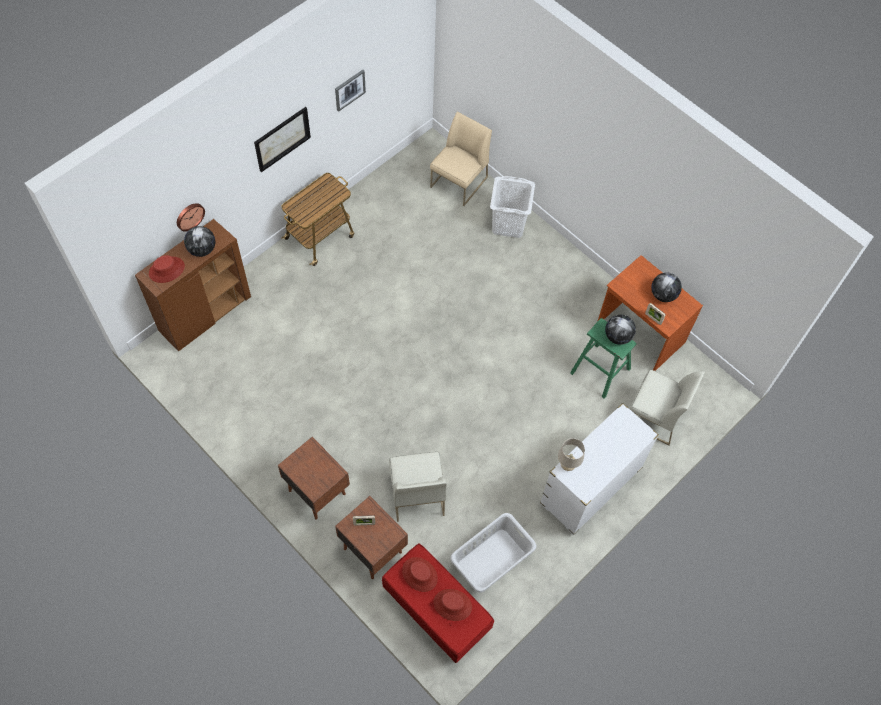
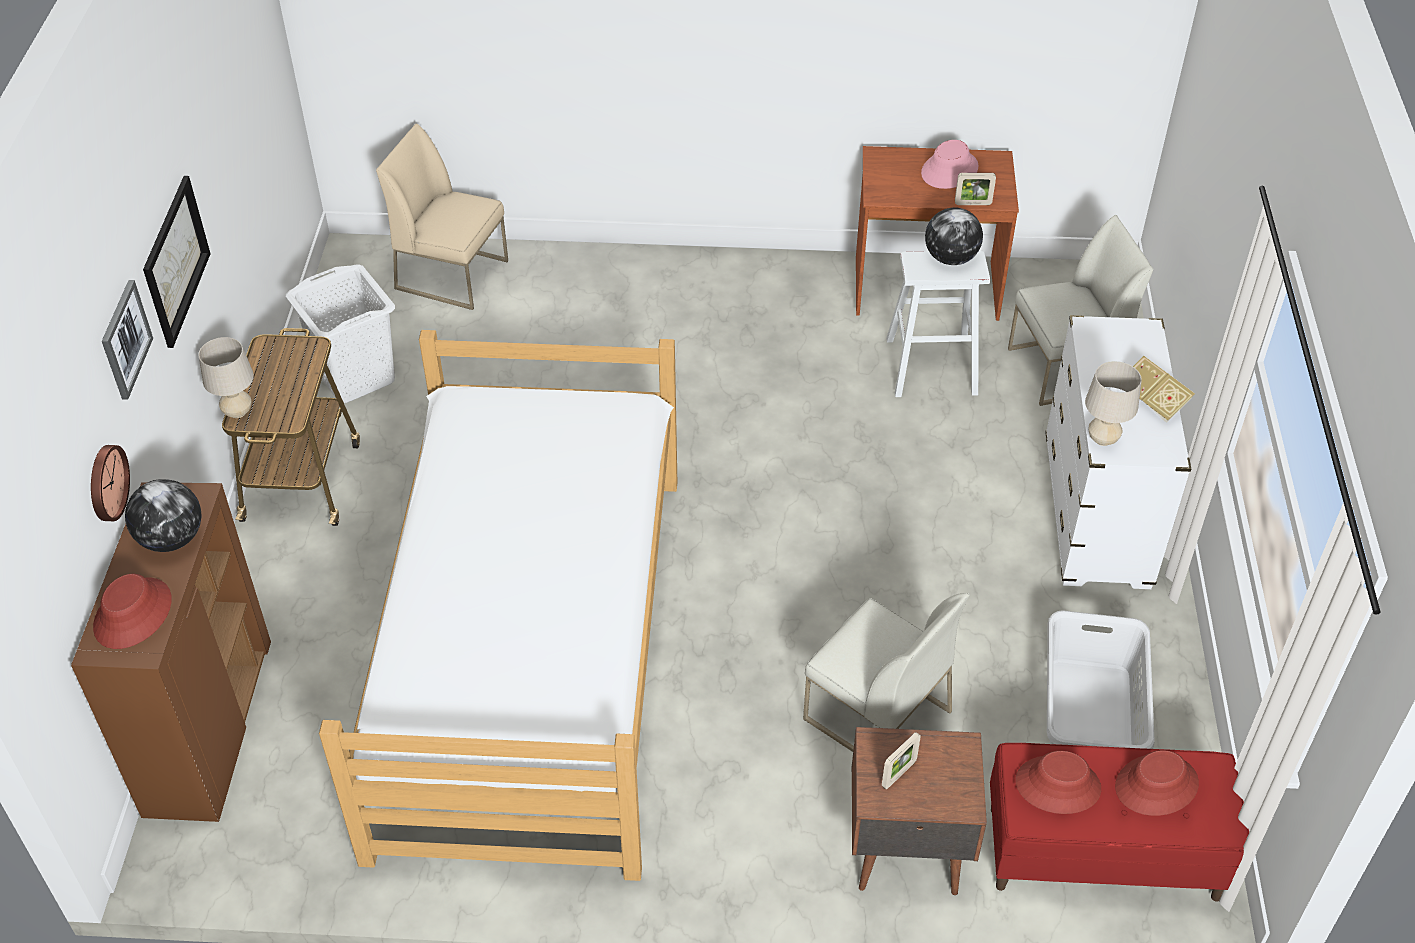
camera: 40 degrees left, 15 degrees down
(291, 203) = (238, 412): none -> beige table lamp
(317, 491) = (715, 841): brown nightstand -> none
(326, 372) = (531, 657): none -> bed
(349, 89) = (224, 136): picture -> picture (125, 339)
(459, 182) = (453, 274): beige chair -> beige chair turned 60 degrees counterclockwise
(508, 224) = (589, 278): white laundry basket -> white laundry basket (356, 376)
(600, 371) = (931, 366): green stool -> white stool
(607, 466) = (1153, 401): none -> book
(663, 295) = (949, 170): globe -> pink hat

